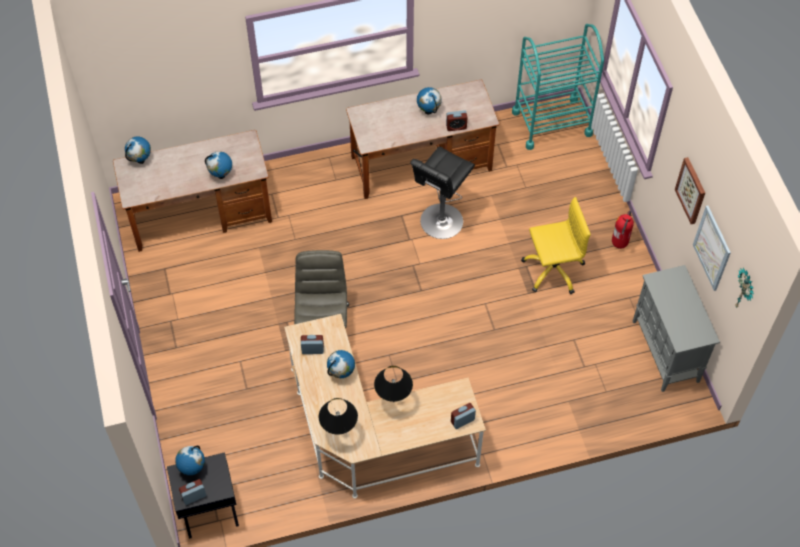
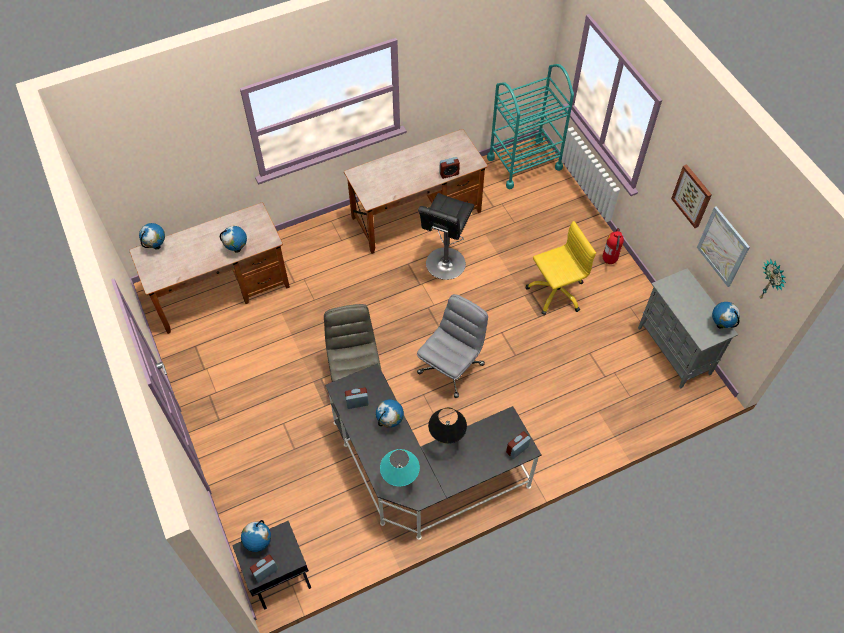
camera: 10 degrees left, 0 degrees up
(339, 434) = (400, 483): black table lamp -> turquoise table lamp
(371, 435) = (422, 475): beige desk -> black desk
(424, 332) = (451, 368): none -> grey office chair
(428, 111) = (421, 163): globe -> globe (720, 325)

